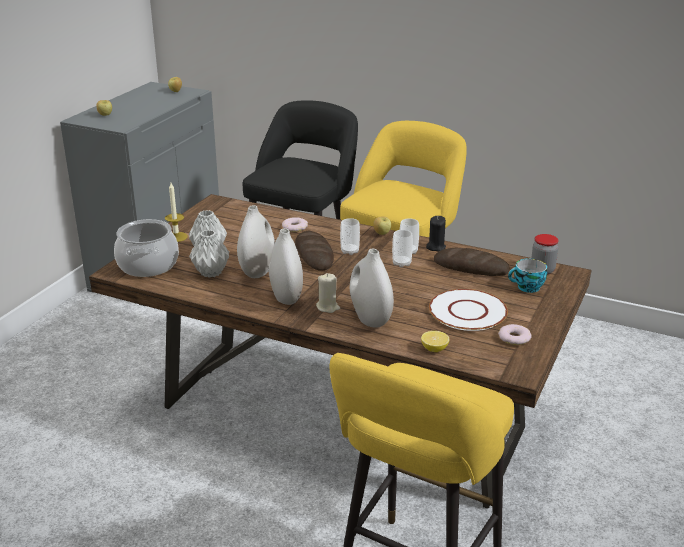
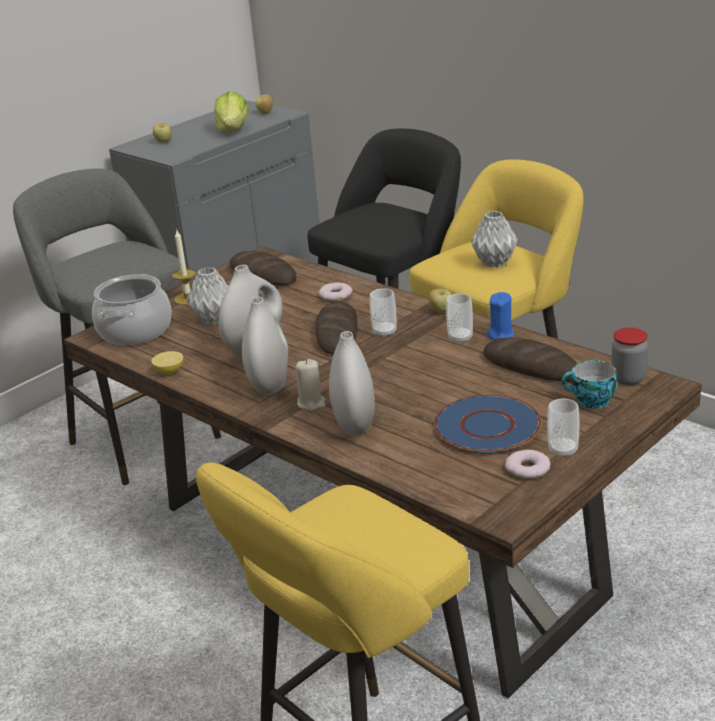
camera: 20 degrees right, 0 degrees up
(111, 354) = (139, 437): none -> grey stool
(158, 105) = (233, 130): none -> lettuce
(211, 273) = (200, 347): grey vase -> grey vase (495, 263)
(226, 215) = (263, 274): none -> bread
(401, 263) = (441, 353): cup -> cup (563, 450)
(434, 349) = (411, 472): lemon -> lemon (169, 372)
(435, 247) = (500, 335): black candle -> blue candle
(467, 312) = (486, 426): white plate -> blue plate

